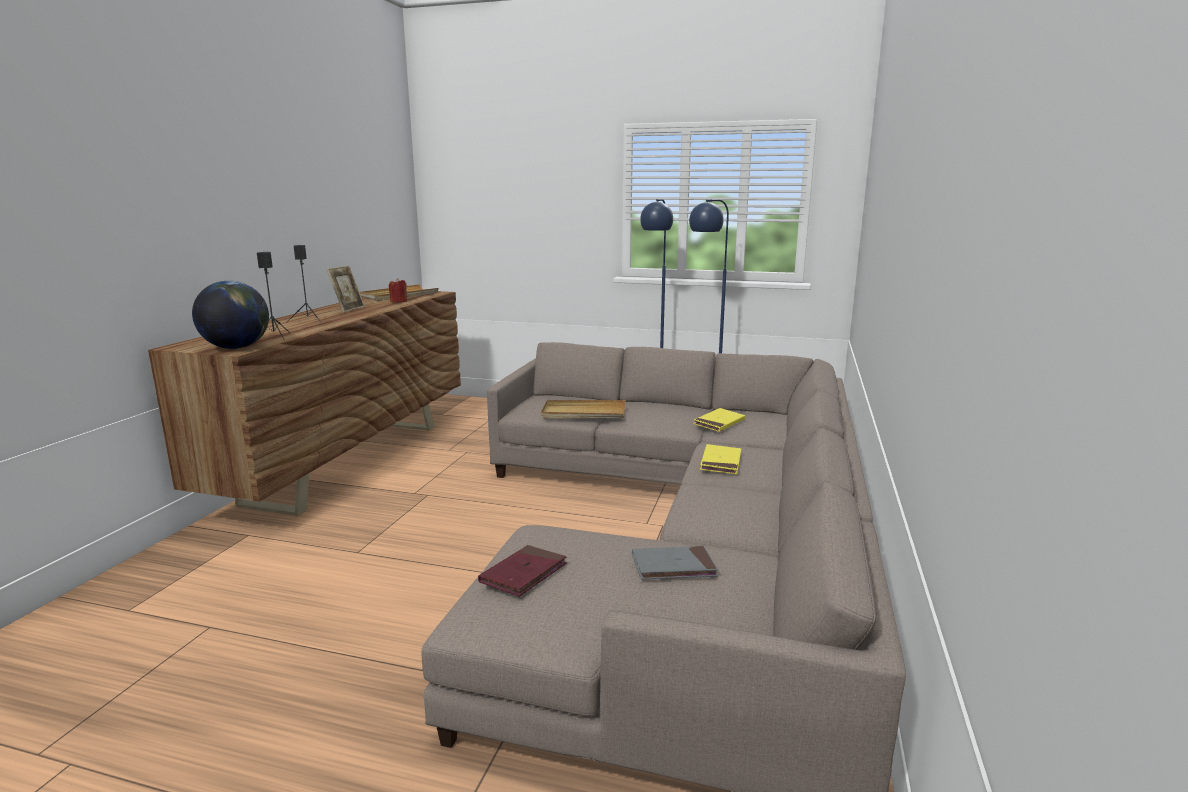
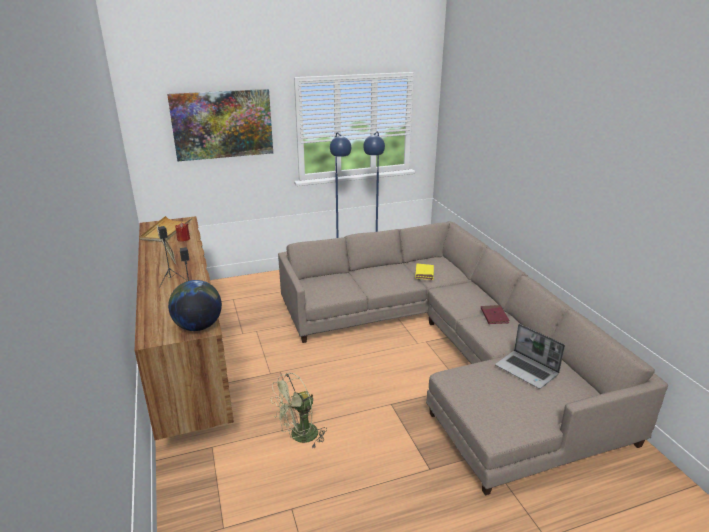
camera: 35 degrees left, 10 degrees up
(338, 562) = (299, 437): none -> green fan
(523, 574) = (481, 401): red book -> red book (494, 316)
(525, 185) = (222, 124): none -> picture
(583, 413) = (350, 288): beige tray -> none
(673, 567) = (527, 370): grey book -> laptop
(721, 462) = (460, 301): yellow book -> none

